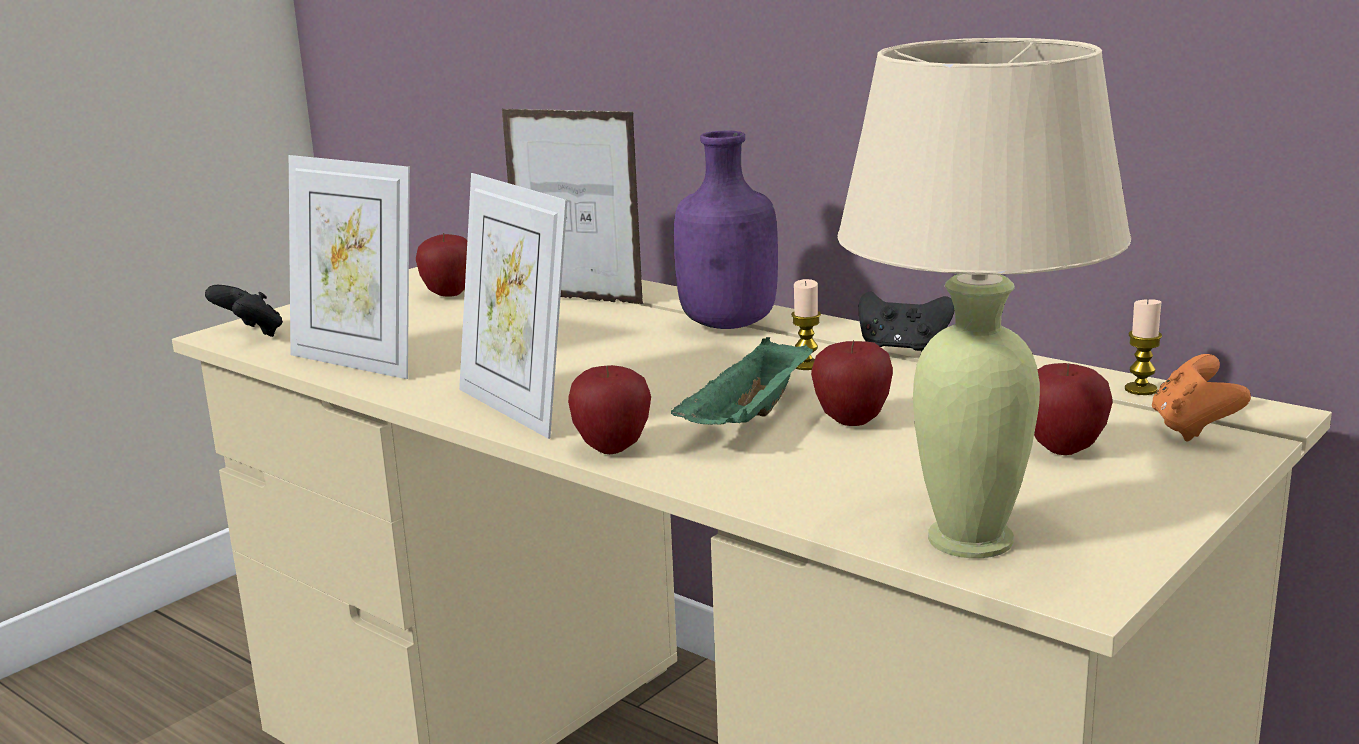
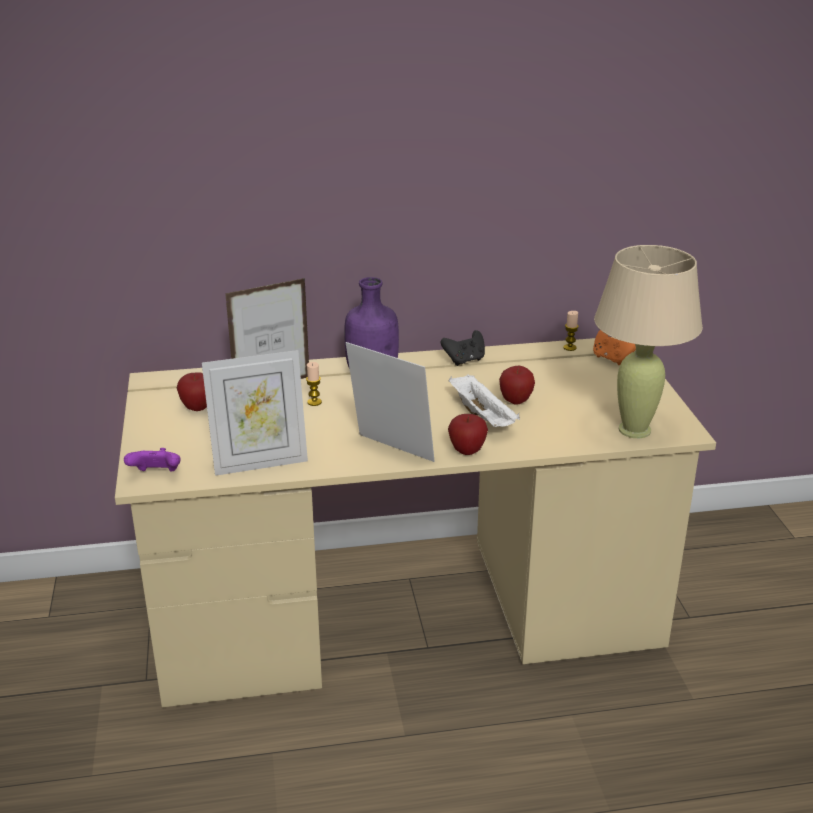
camera: 50 degrees left, 10 degrees up
(250, 334) = (156, 475): black game controller -> purple game controller
(518, 408) = (391, 451): picture frame -> picture frame turned 150 degrees counterclockwise
(749, 420) = (483, 417): green tray -> white tray
(806, 365) = (447, 382): candle -> candle (314, 402)
(1063, 449) = (595, 383): apple -> none

